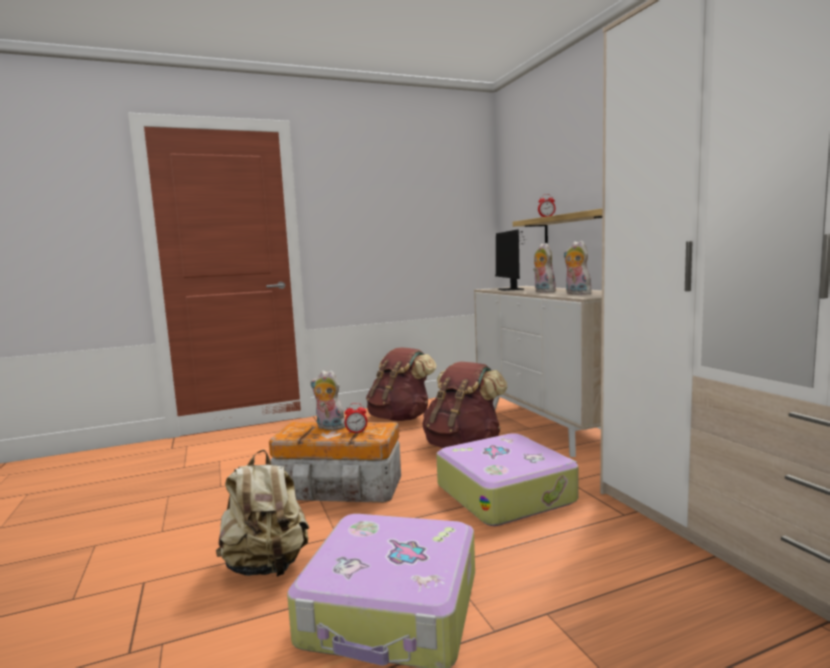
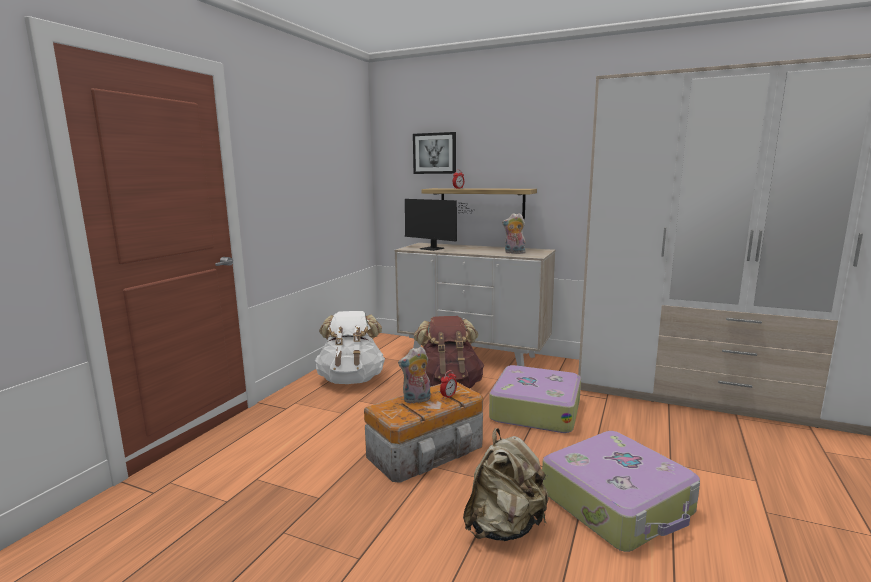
camera: 45 degrees left, 5 degrees up
(400, 418) = (351, 379): brown backpack -> white backpack
(540, 179) = (435, 153): none -> picture
(542, 292) = (476, 251): plush toy -> none

